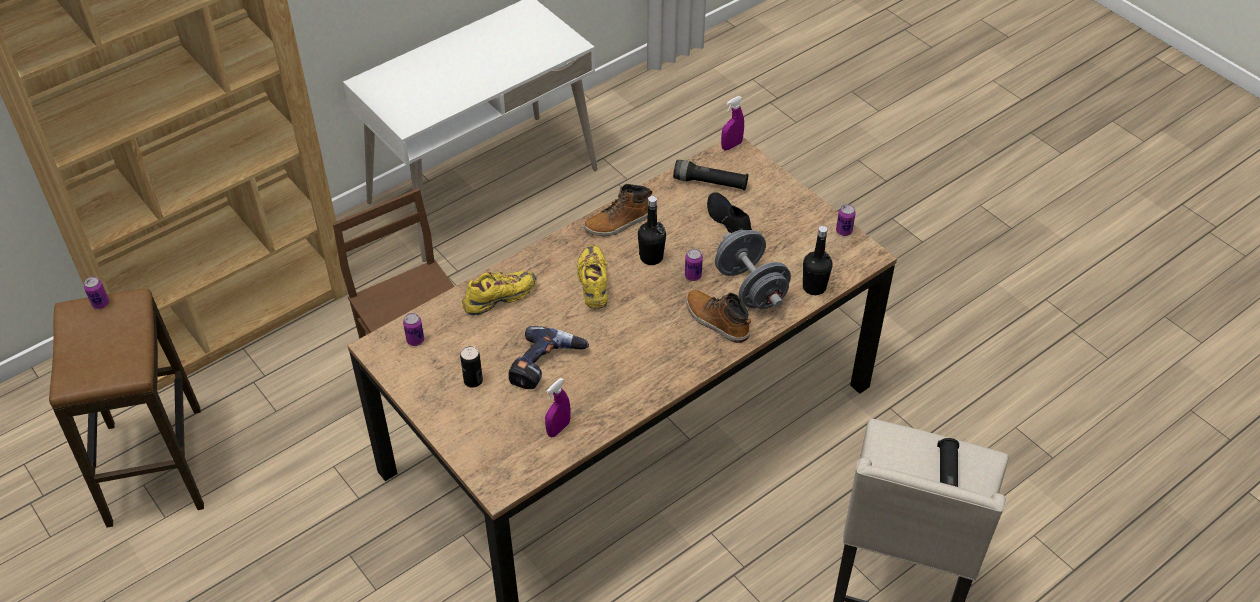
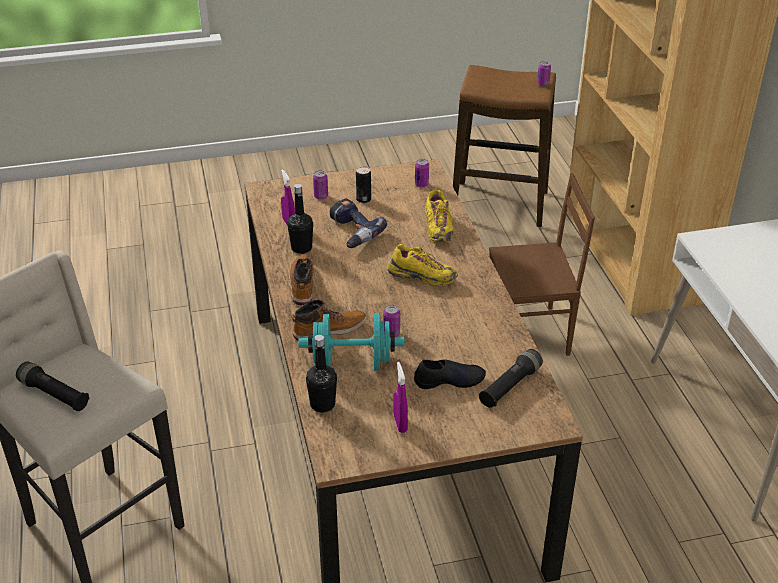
camera: 115 degrees right, 10 degrees down
(619, 223) = (487, 311): boot -> boot (301, 284)
(651, 257) = (430, 317): black bottle -> black bottle (301, 248)
(731, 145) = (561, 422): purple spray bottle -> purple spray bottle (400, 424)
(750, 288) = (352, 363): grey dumbbell -> turquoise dumbbell
(844, 231) = (381, 457): can -> can (321, 196)

